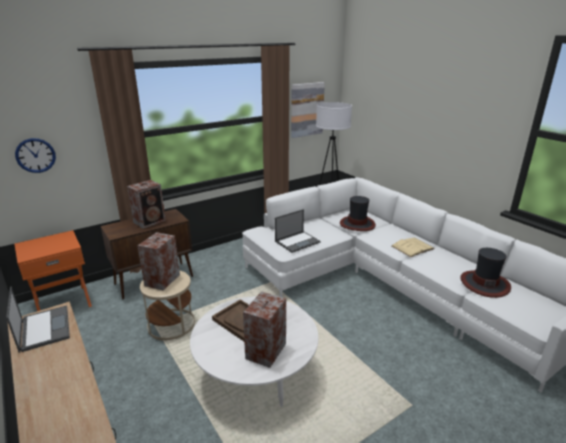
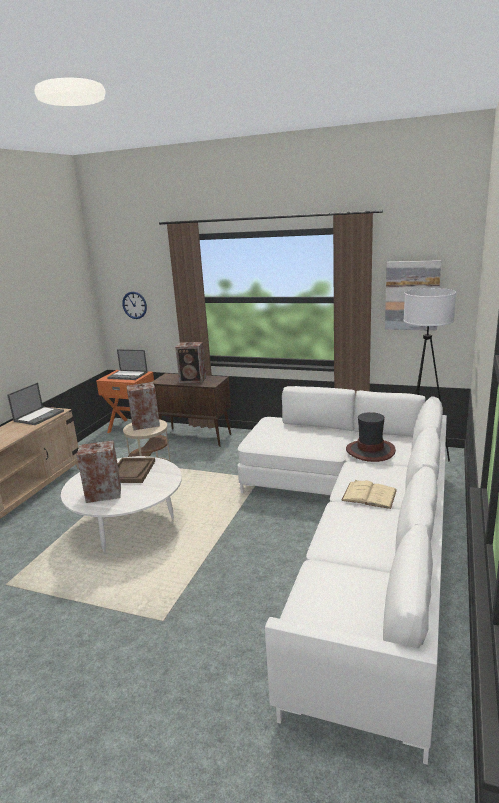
camera: 55 degrees right, 5 degrees down
(297, 241) = (278, 440): laptop -> laptop (128, 375)
(484, 284) = (350, 563): hat -> none

